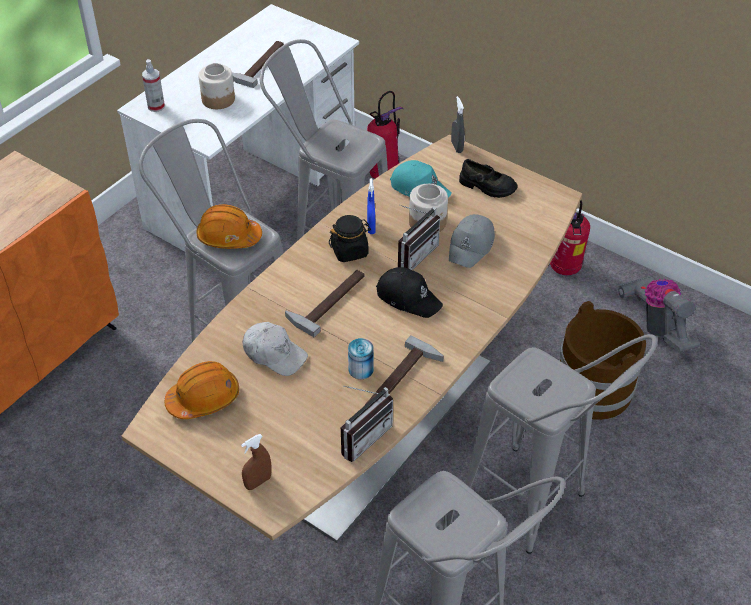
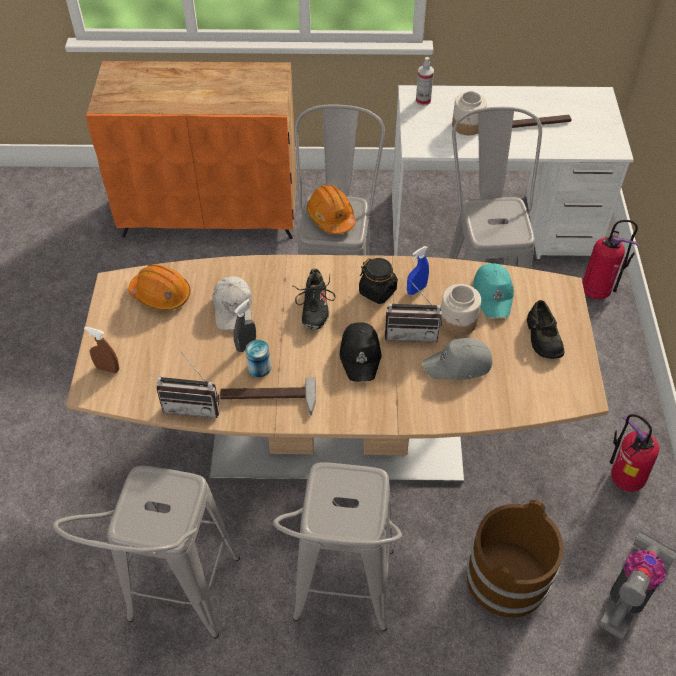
camera: 55 degrees right, 5 degrees up
(328, 300) = (314, 308): hammer -> black shoe
(457, 147) = (570, 291): grey spray bottle -> grey spray bottle (246, 345)

